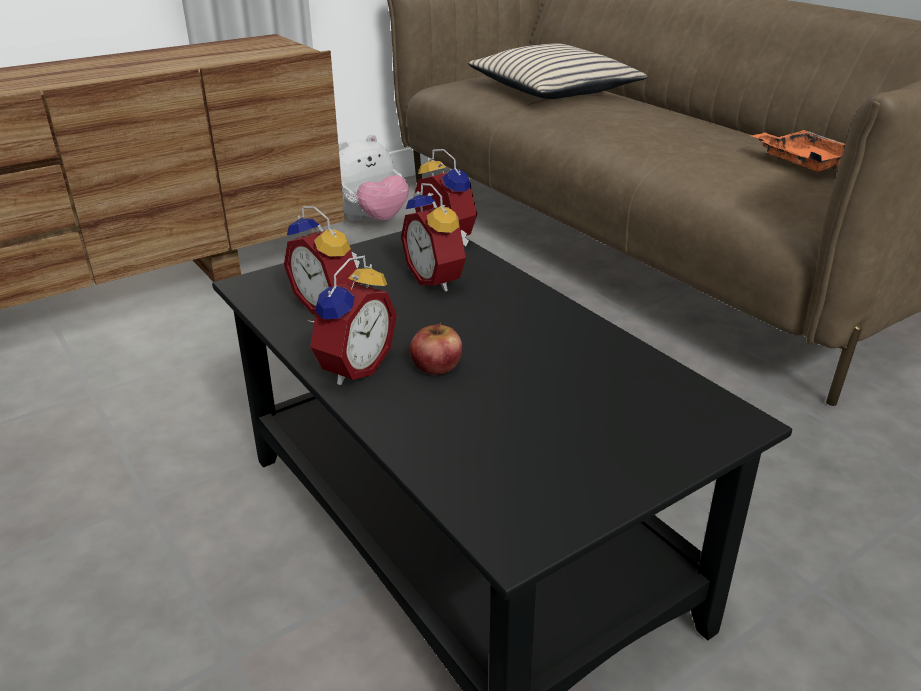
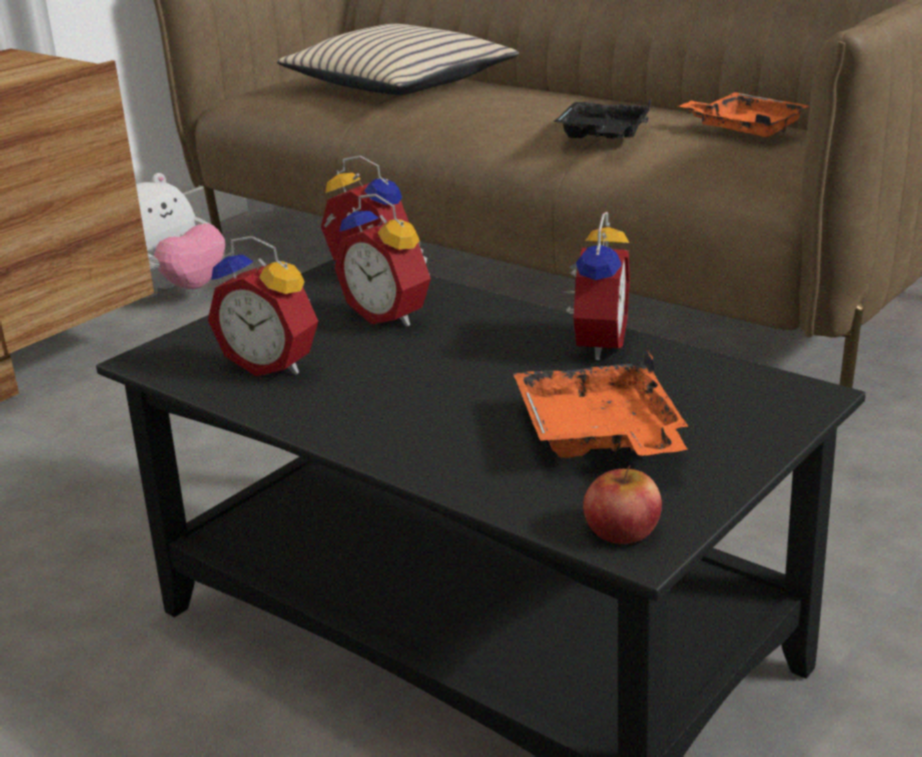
camera: 15 degrees left, 5 degrees down
(352, 367) = (347, 422): alarm clock -> alarm clock (594, 344)
(436, 365) = (446, 402): apple -> apple (622, 529)
(539, 423) = (600, 436): none -> orange tray
(684, 152) = (603, 136): none -> black tray

